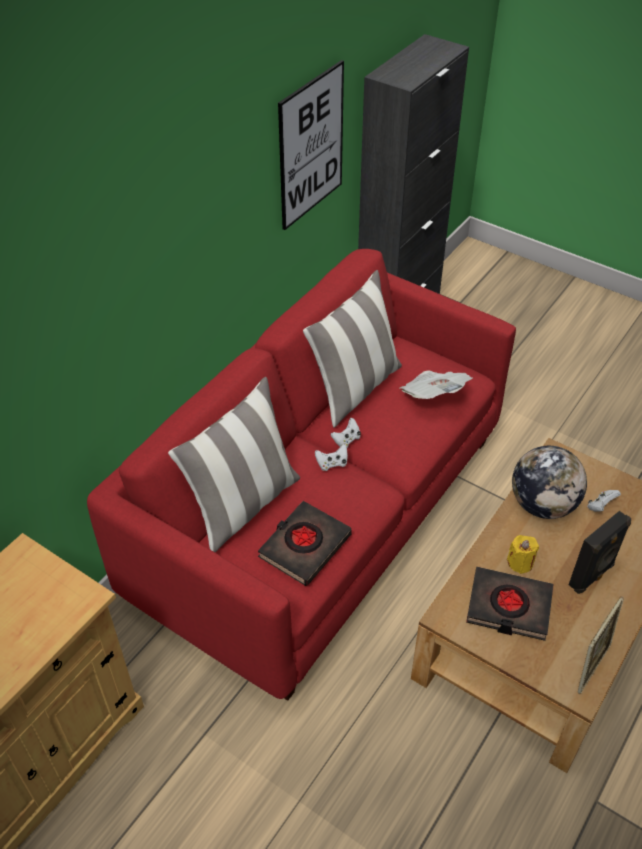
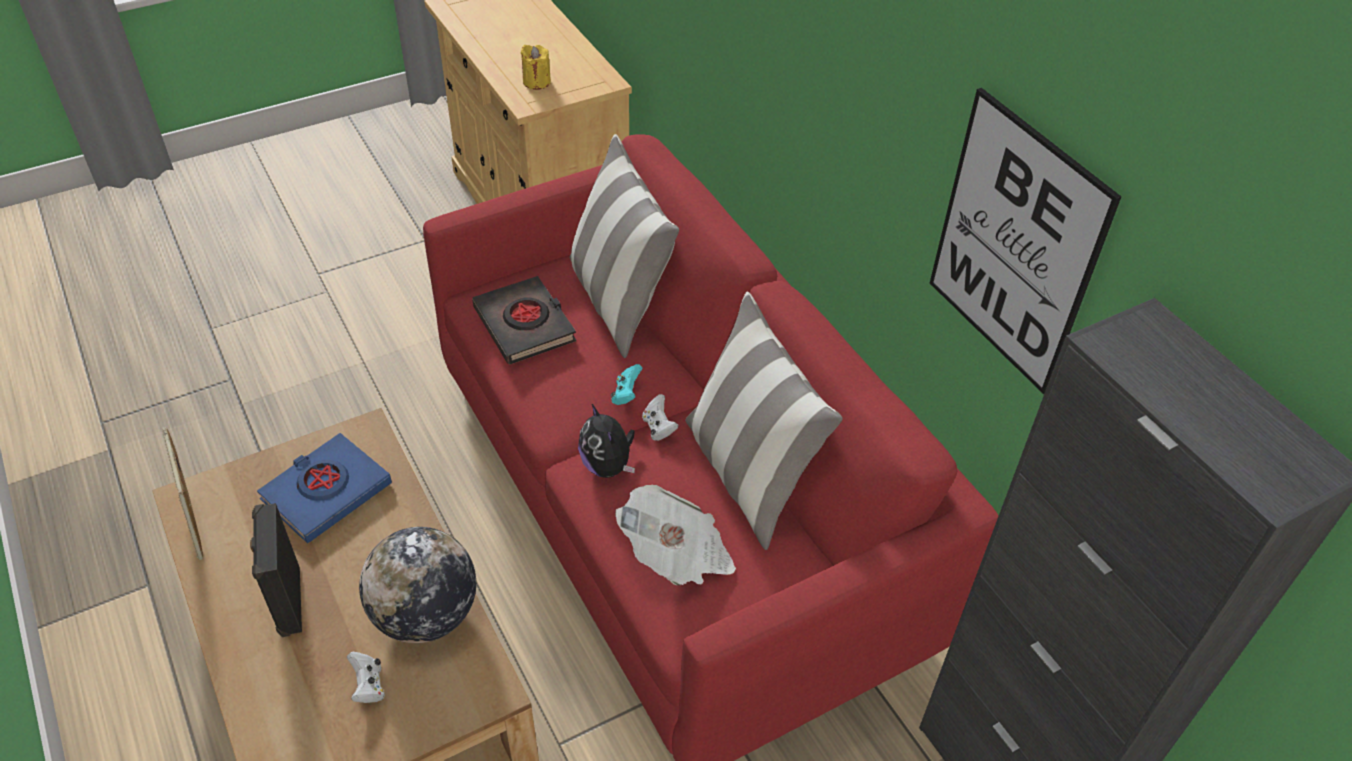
camera: 115 degrees right, 0 degrees up
(332, 464) = (626, 394): white game controller -> turquoise game controller
(392, 453) = (608, 466): none -> plush toy
(508, 607) = (326, 492): black book -> blue book
(520, 562) = (368, 537): yellow candle -> yellow candle (536, 82)

